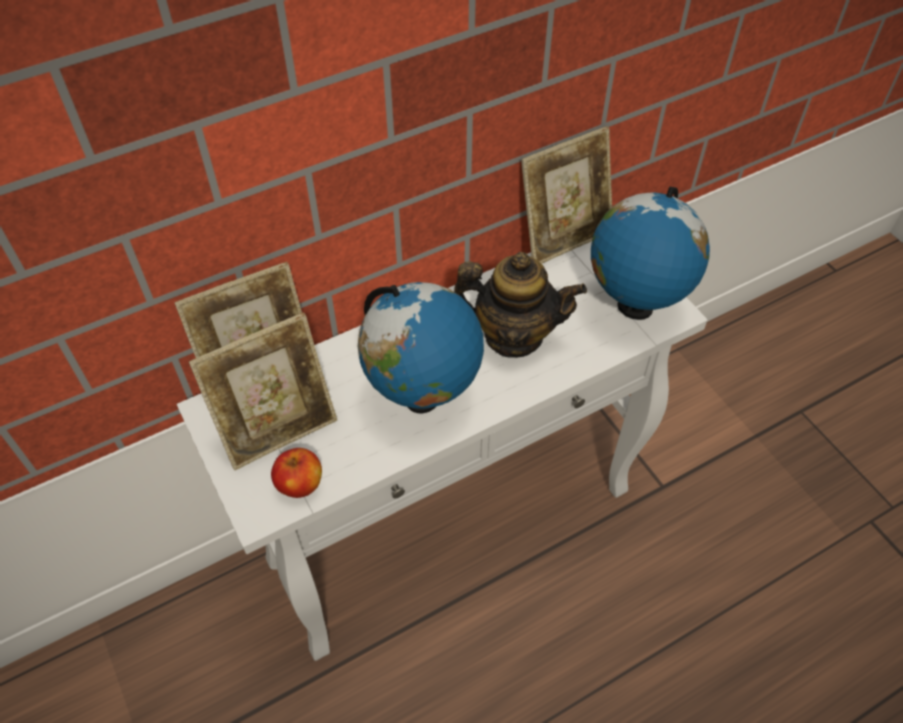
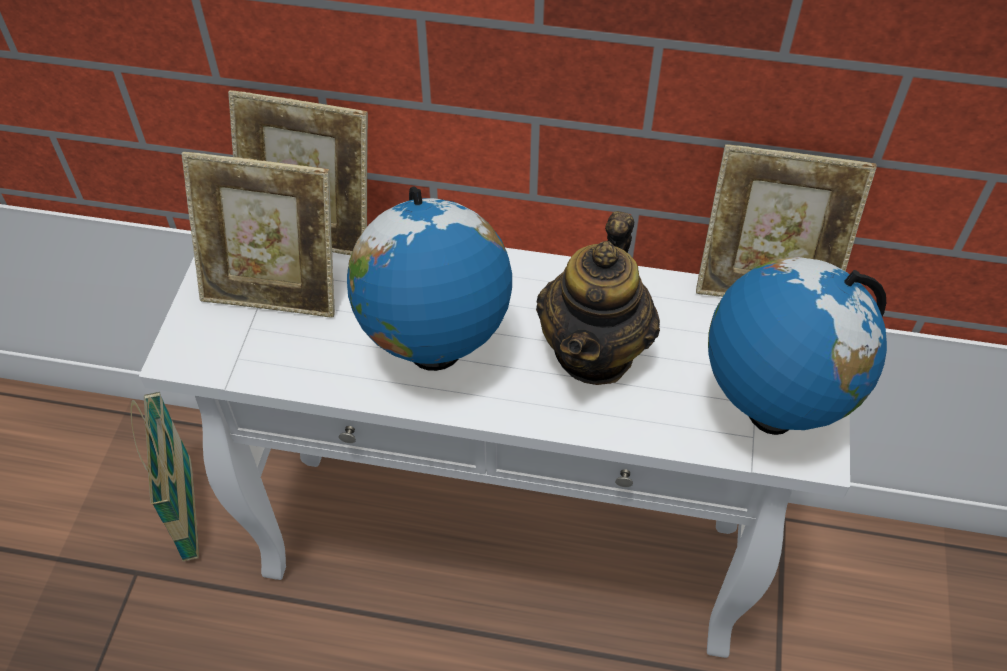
camera: 40 degrees right, 0 degrees up
(218, 661) = (188, 511): none -> basket
(300, 484) = (240, 354): apple -> none
(513, 335) = (595, 351): teapot -> teapot turned 60 degrees clockwise

